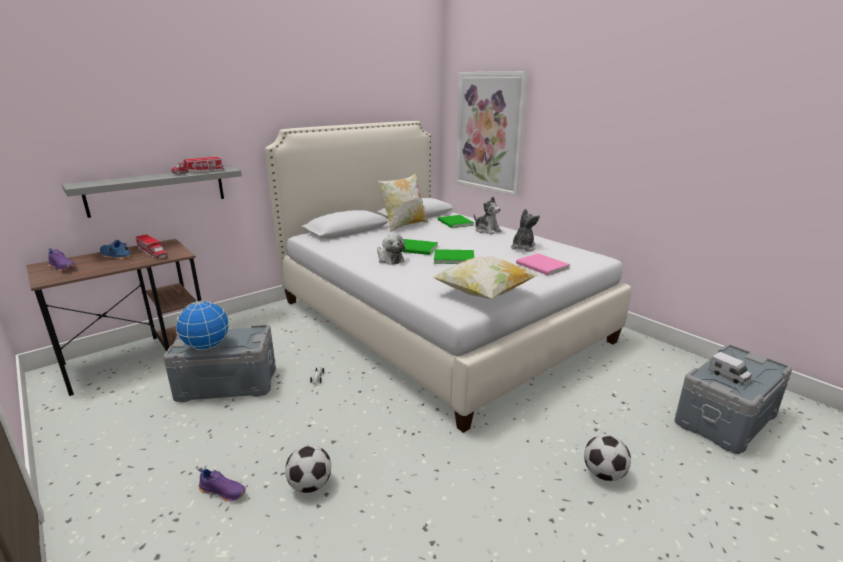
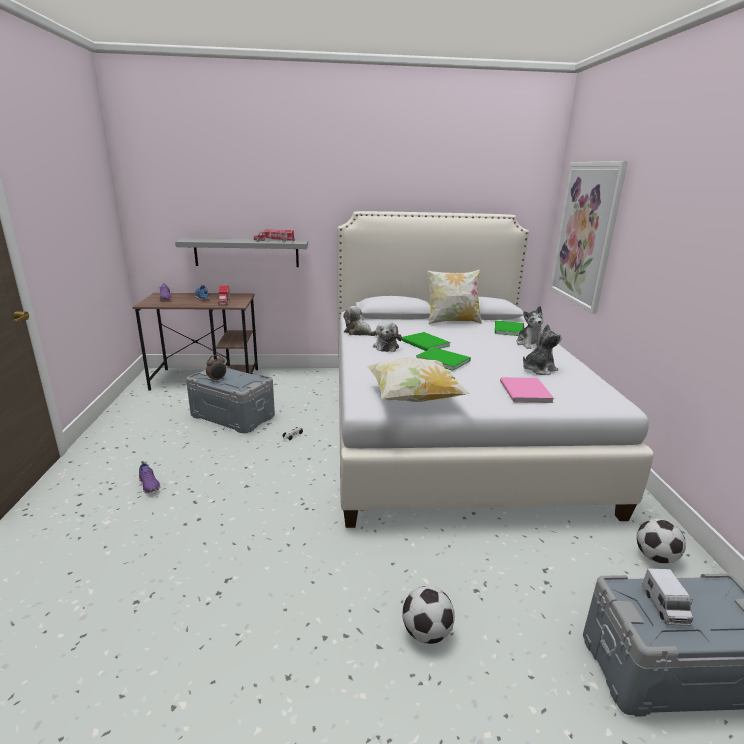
camera: 35 degrees right, 0 degrees up
(207, 346) = (217, 380): globe -> alarm clock
(310, 485) = (197, 508): football -> football (655, 557)
(344, 253) = (359, 332): none -> plush toy

